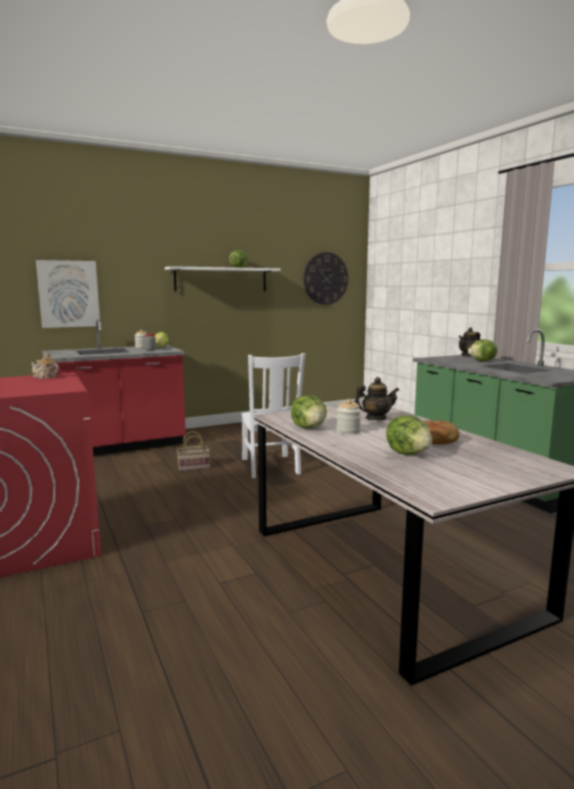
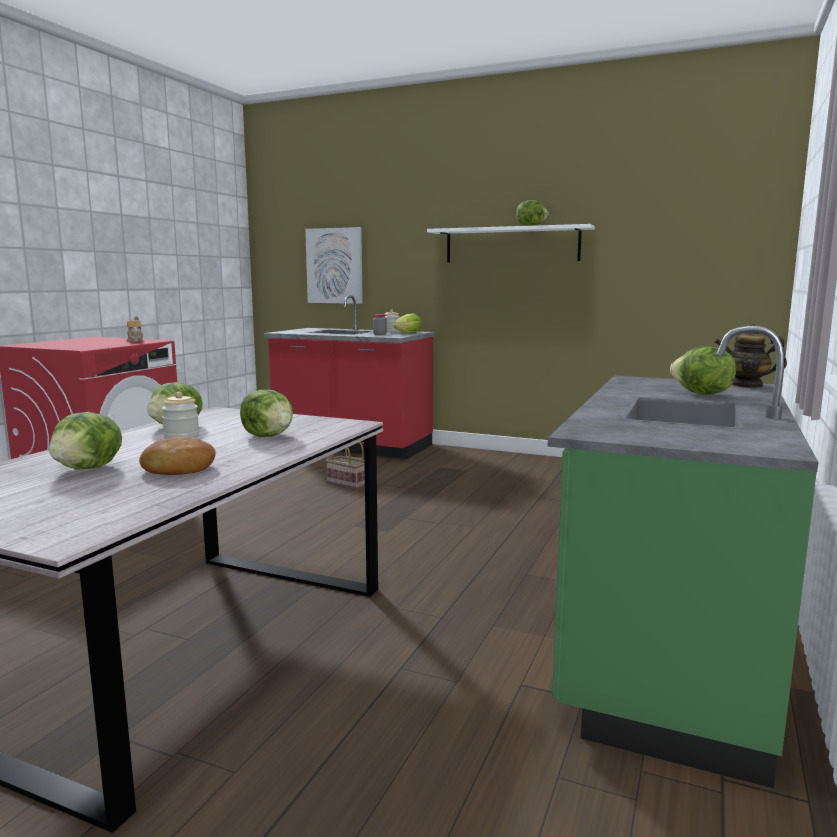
camera: 50 degrees right, 0 degrees up
(270, 467) = (410, 507): white chair -> none
(325, 278) = (698, 238): wall clock -> none
(375, 418) = (269, 436): teapot -> lettuce

